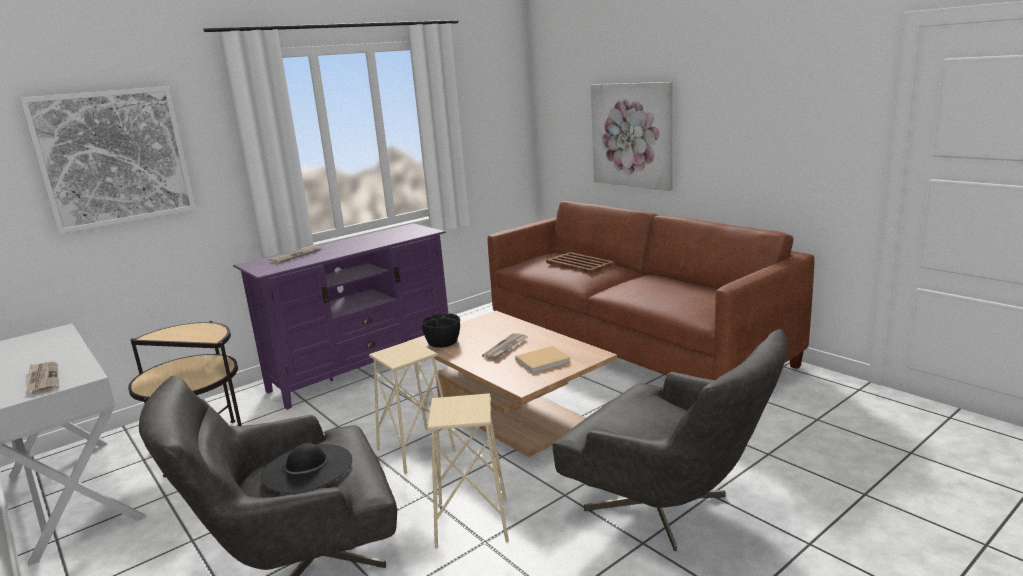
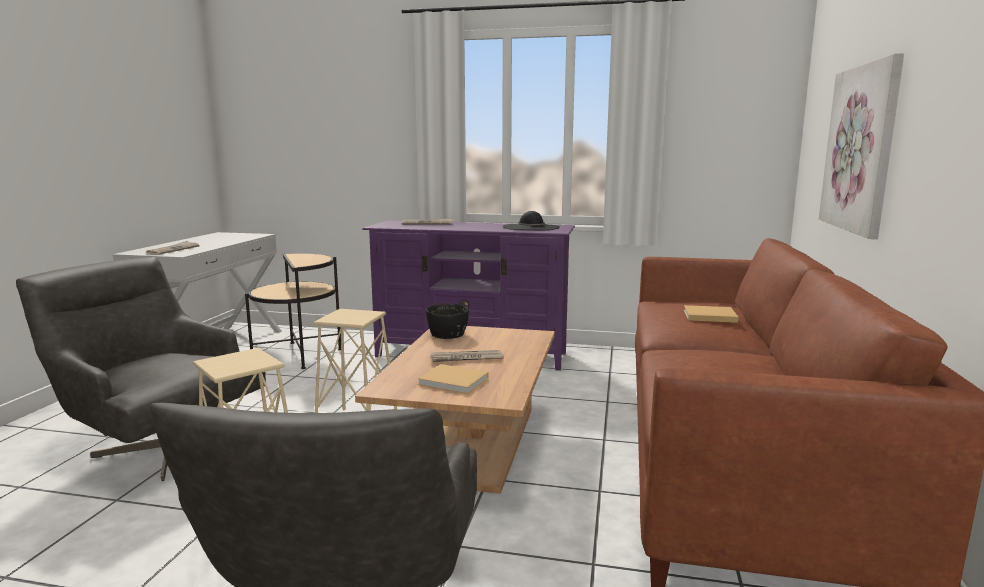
camera: 50 degrees right, 5 degrees down
(114, 157) = (330, 116): picture -> none
(307, 468) = (161, 362): black hat -> black hat (531, 227)
(580, 264) = (708, 316): brown tray -> beige book

